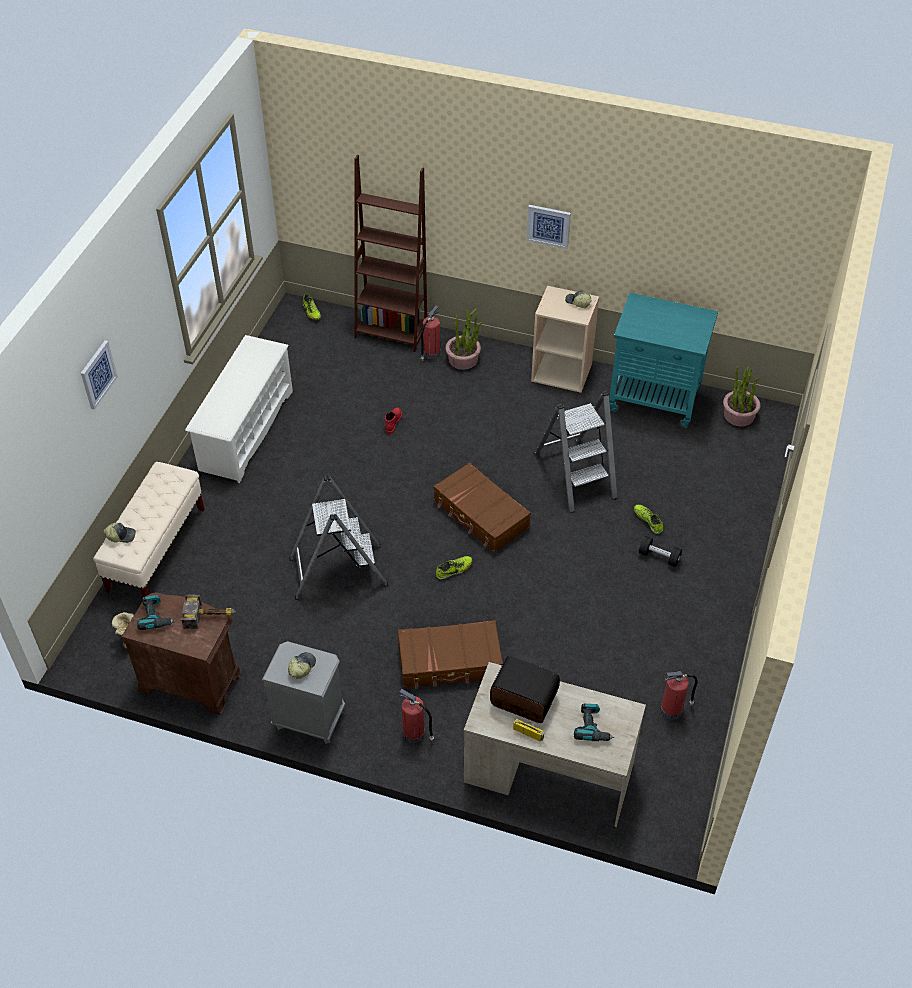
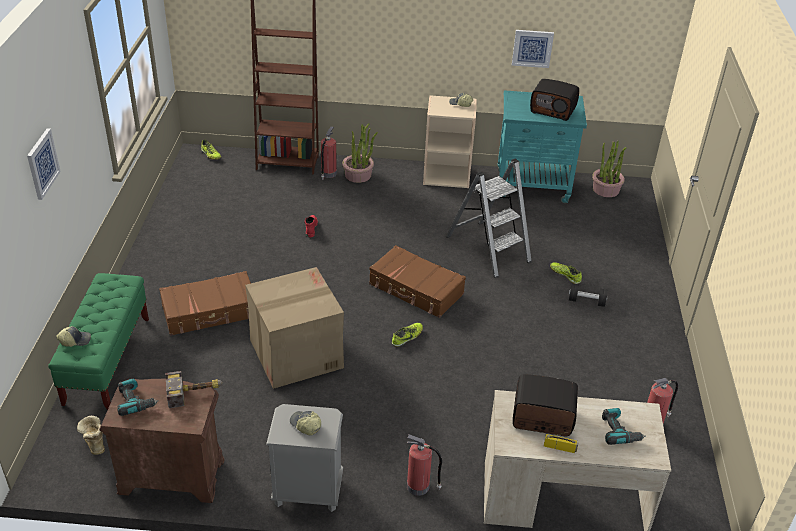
camera: 15 degrees left, 10 degrees down
(156, 549) = (107, 360): beige bench -> green bench
(246, 430) = (173, 250): white shoe rack -> none
(301, 667) = (305, 425): cap -> cap turned 60 degrees counterclockwise
(337, 571) = (295, 354): grey step ladder -> cardboard box
(450, 662) = (431, 416): brown suitcase -> brown suitcase (210, 312)
(548, 226) = (429, 36): picture -> picture (532, 48)
(675, 328) = (553, 110): none -> radio

